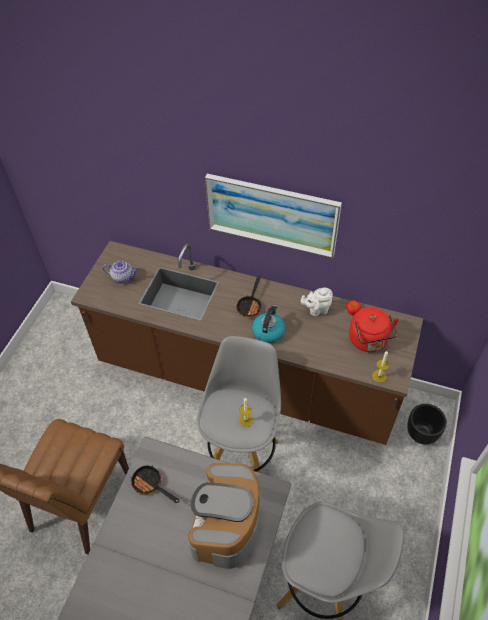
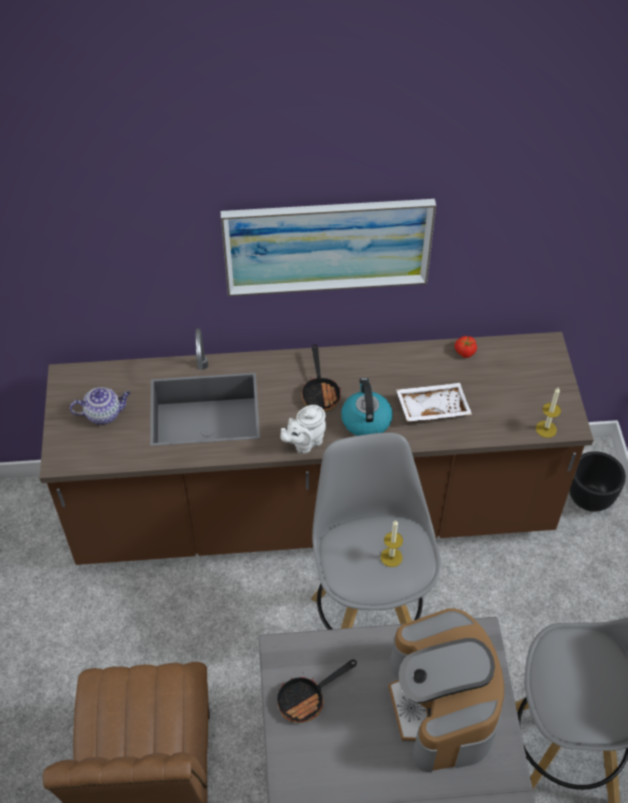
camera: 25 degrees left, 0 degrees up
(151, 485) = (307, 698): frying pan -> frying pan turned 45 degrees counterclockwise
(313, 337) = (432, 407): none -> white tray
(316, 310) = (416, 367): white teapot -> white teapot (304, 442)
(369, 341) = (509, 387): red kettle -> none

